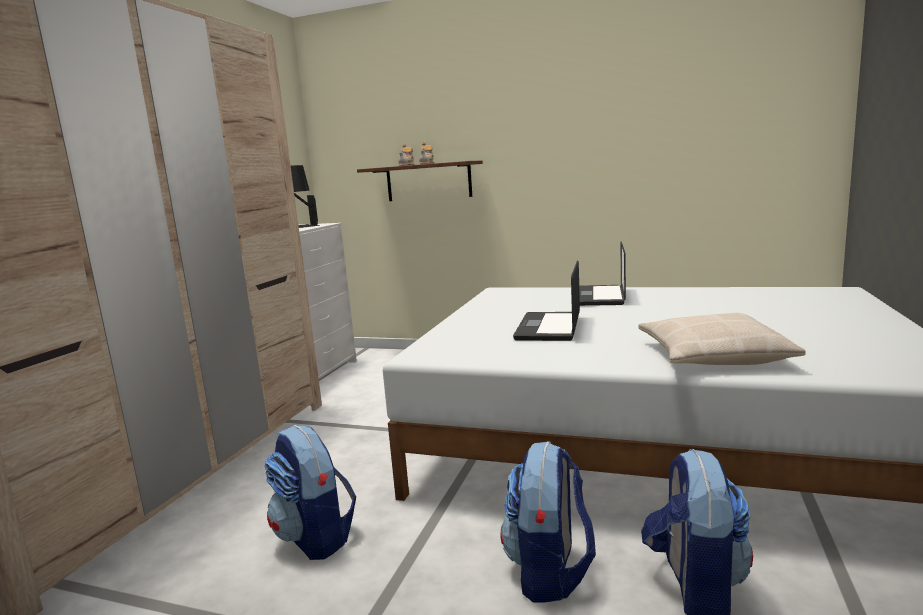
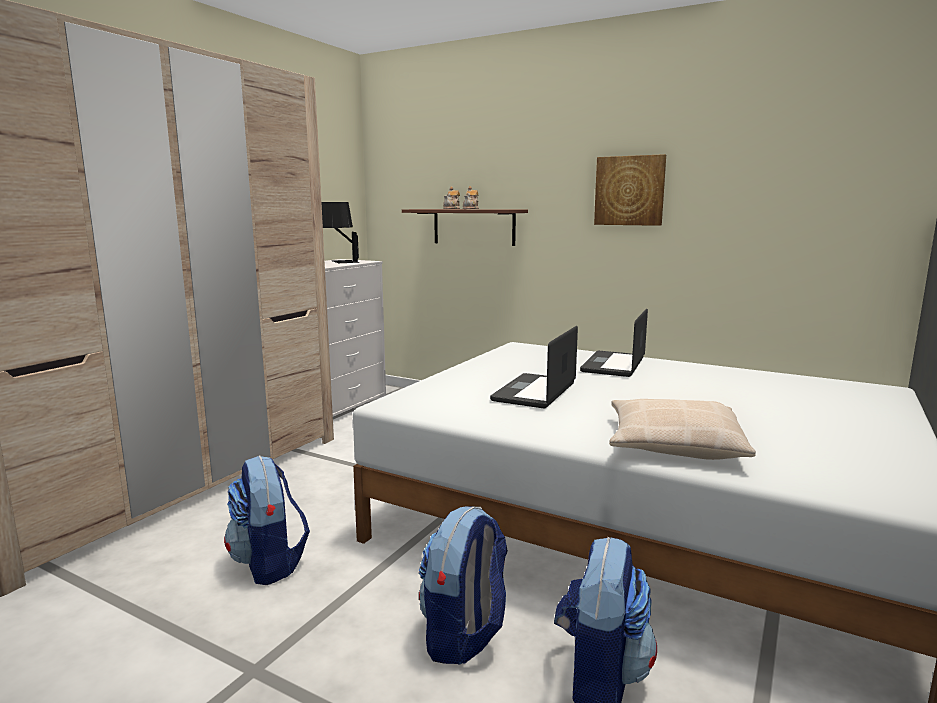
camera: 10 degrees right, 0 degrees up
(580, 135) = (629, 191): none -> picture

